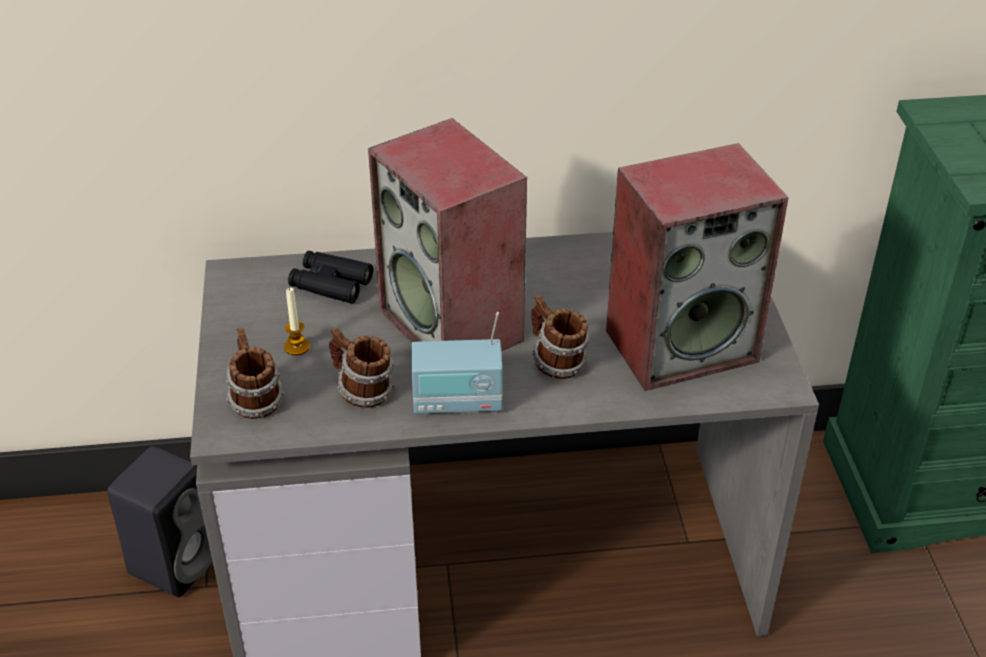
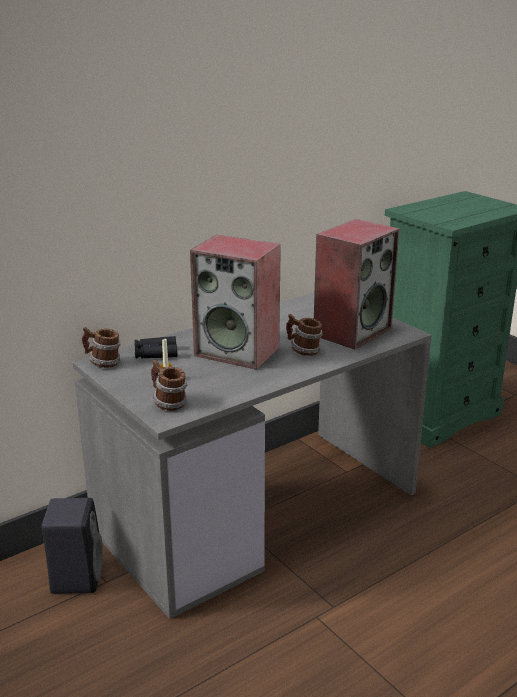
camera: 30 degrees left, 15 degrees down
(362, 392) = (222, 385): mug -> mug (103, 363)
(457, 402) = (273, 376): radio -> none

